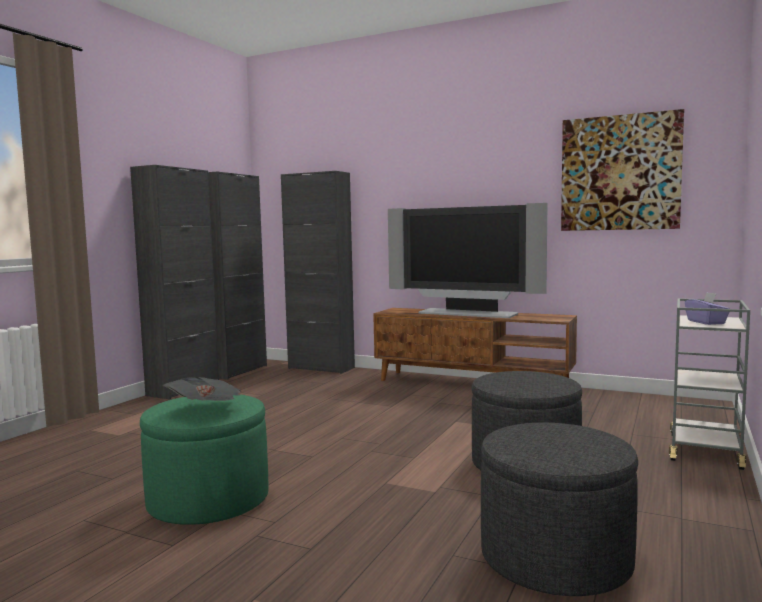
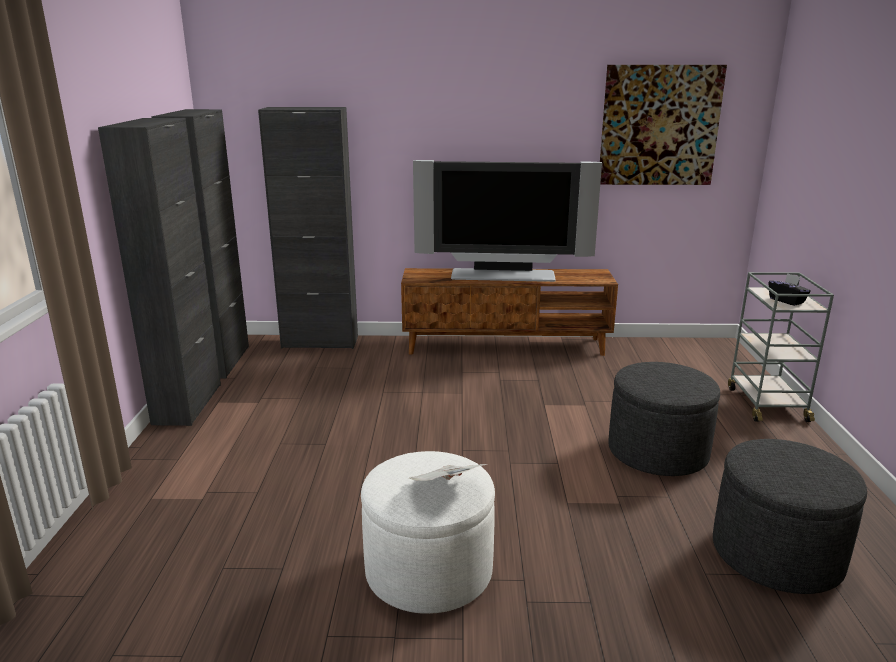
camera: 25 degrees left, 15 degrees up
(208, 500) = (429, 571): green ottoman -> white ottoman
(706, 322) = (787, 300): purple tissue box -> black tissue box

